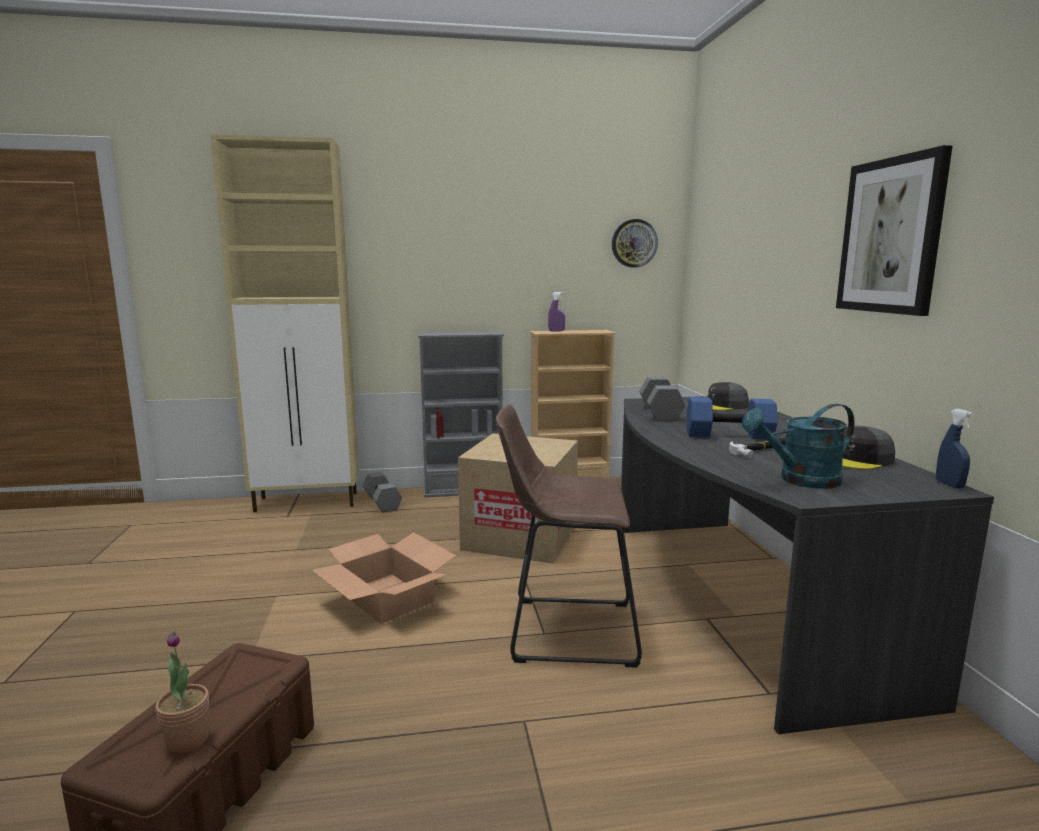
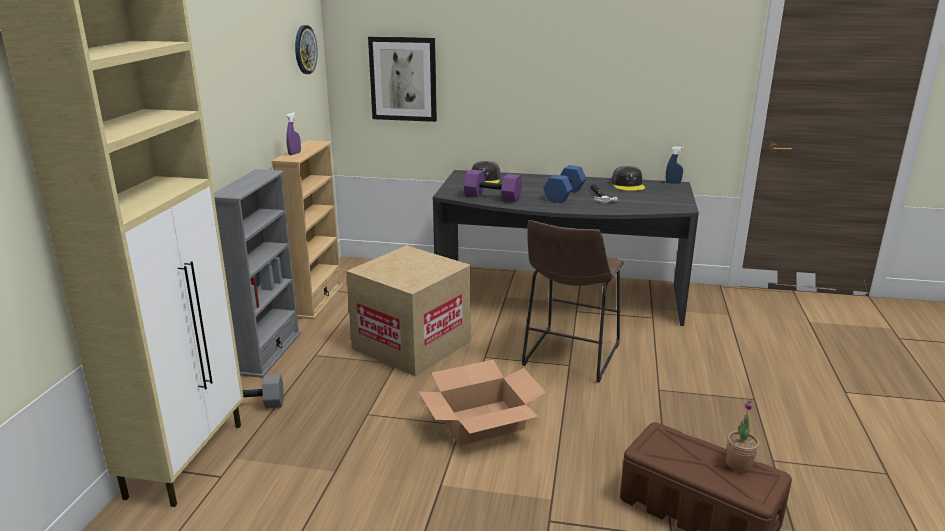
camera: 70 degrees left, 10 degrees up
(661, 413) = (493, 197): grey dumbbell -> purple dumbbell
(800, 480) = (658, 202): turquoise watering can -> none
(891, 236) = (600, 56): picture -> picture (403, 79)

